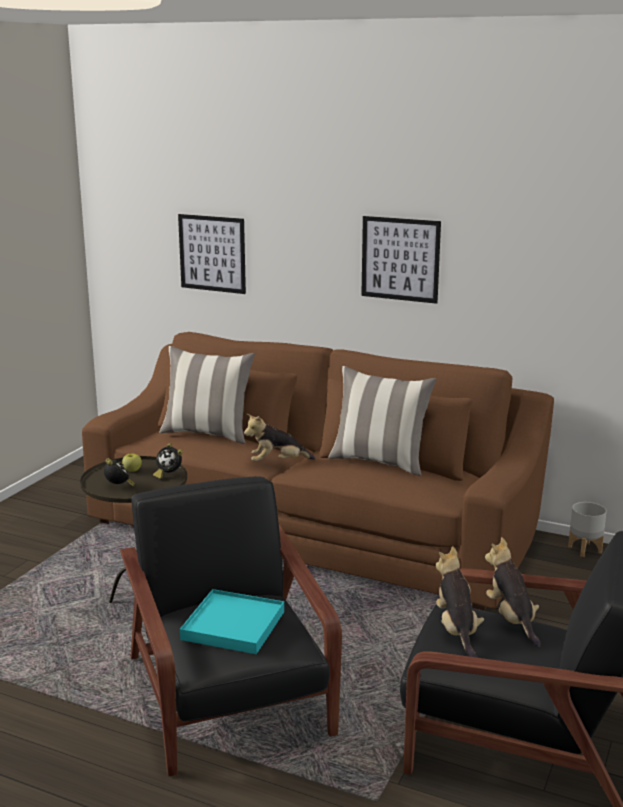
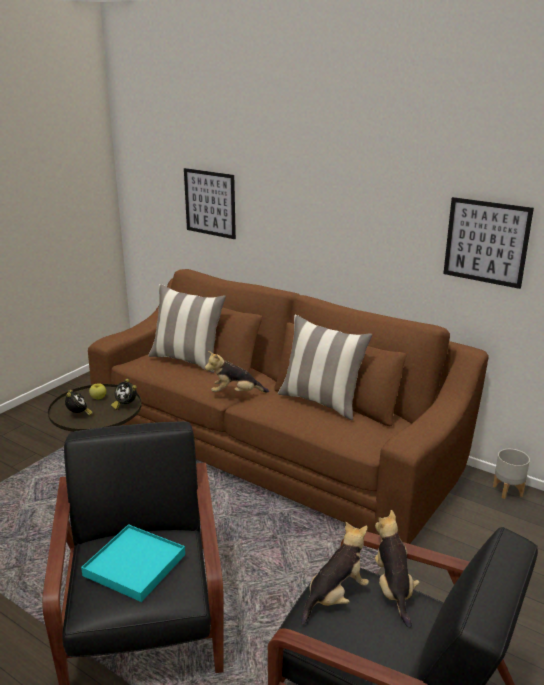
camera: 10 degrees right, 5 degrees up
(400, 259) = (360, 218): picture -> picture (486, 242)
(456, 630) = (335, 597): plush toy -> plush toy turned 45 degrees clockwise

